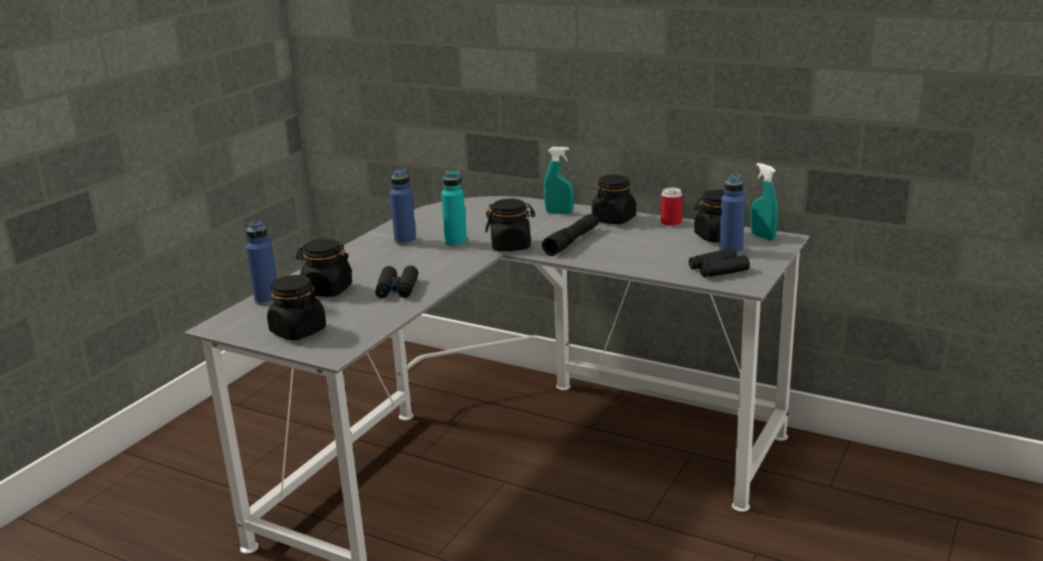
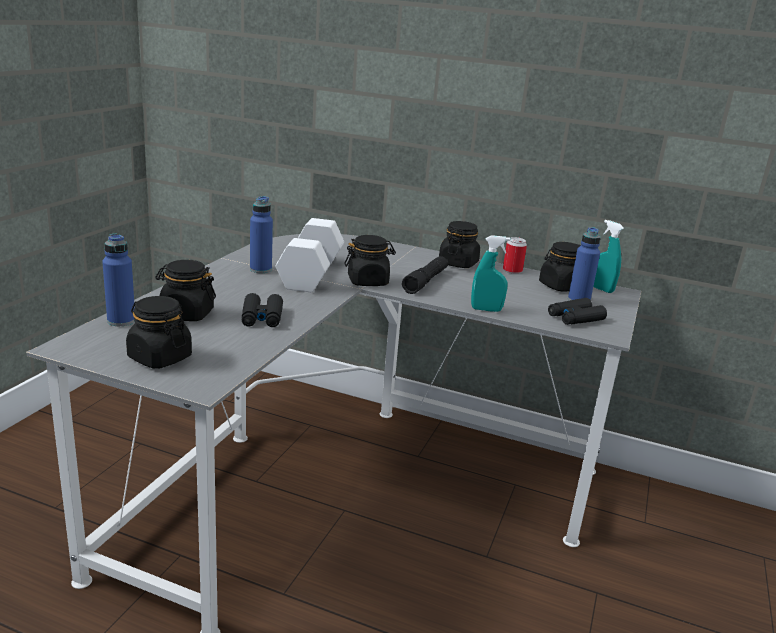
camera: 10 degrees left, 0 degrees up
(456, 242) = (312, 274): turquoise bottle -> white dumbbell
(559, 213) = (404, 253): turquoise spray bottle -> turquoise spray bottle (486, 310)

